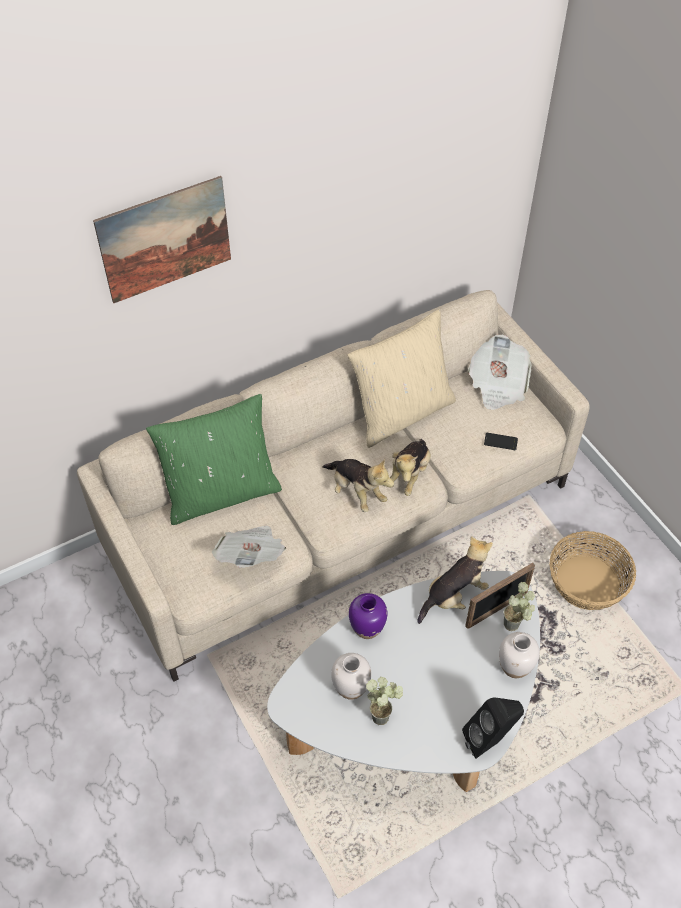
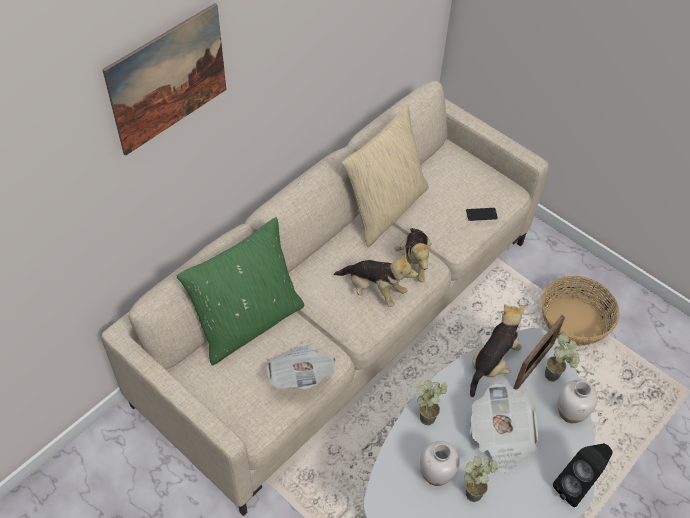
camera: 20 degrees left, 0 degrees up
(367, 628) = (428, 414): purple vase -> potted plant
(497, 385) = (458, 165): newspaper -> newspaper (501, 437)

